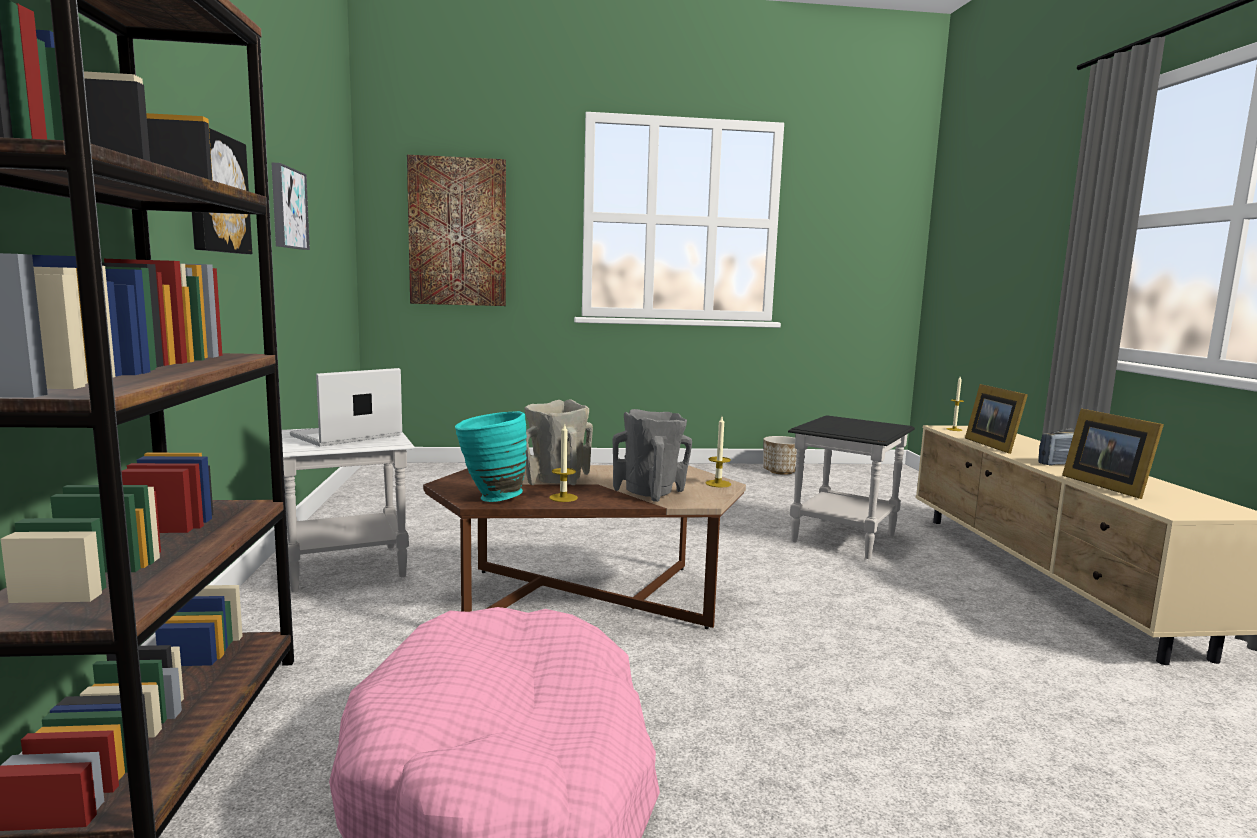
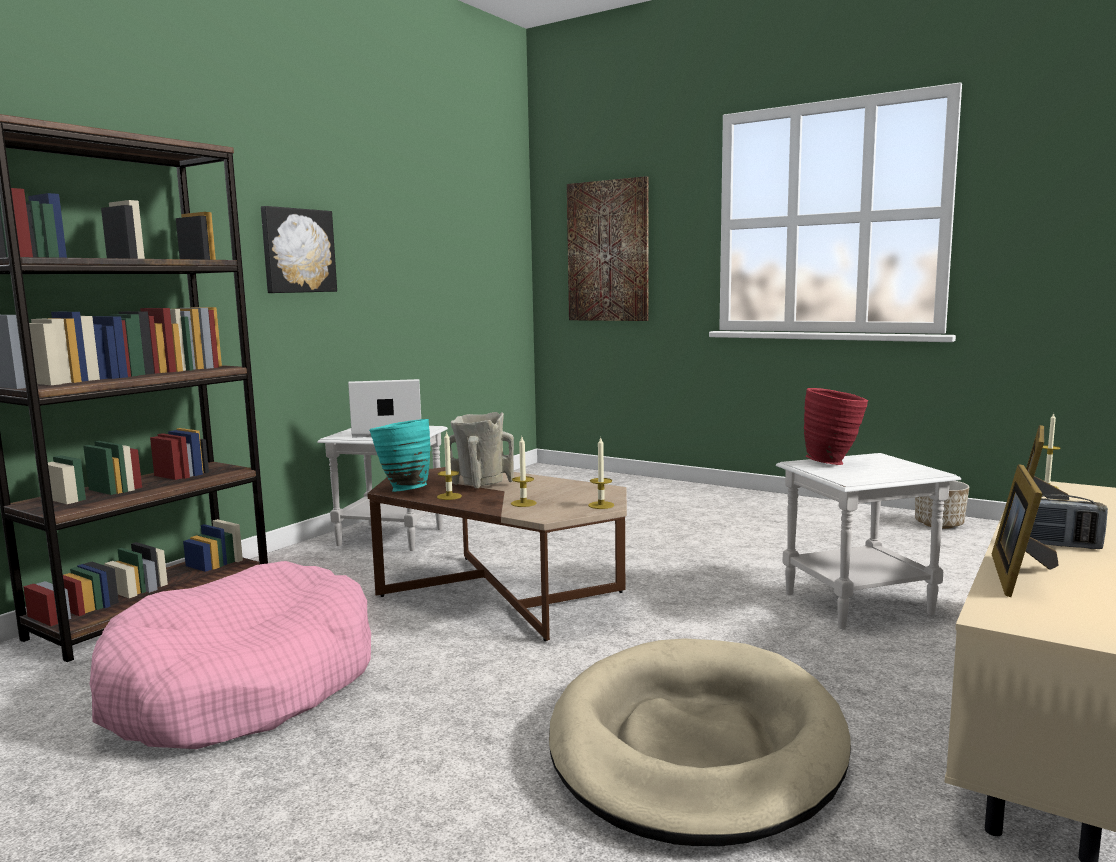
camera: 40 degrees right, 0 degrees up
(287, 208) = (404, 250): picture -> none
(651, 492) = (523, 503): grey vase -> candle
(825, 425) = (834, 462): none -> red vase
(843, 538) = (856, 604): black side table -> white side table
(960, 673) = (696, 746): none -> beige dog bed

